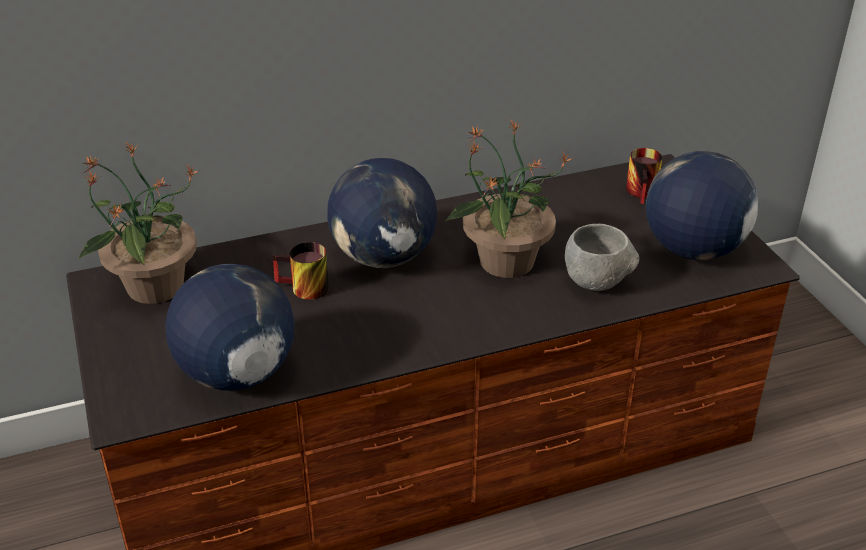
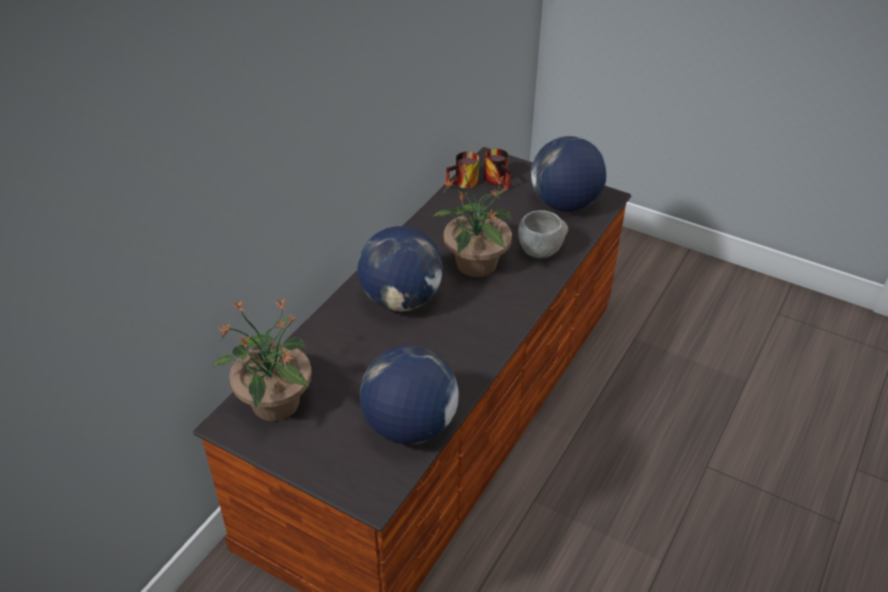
camera: 40 degrees left, 5 degrees up
(303, 289) = (378, 349): mug -> mug (464, 184)

